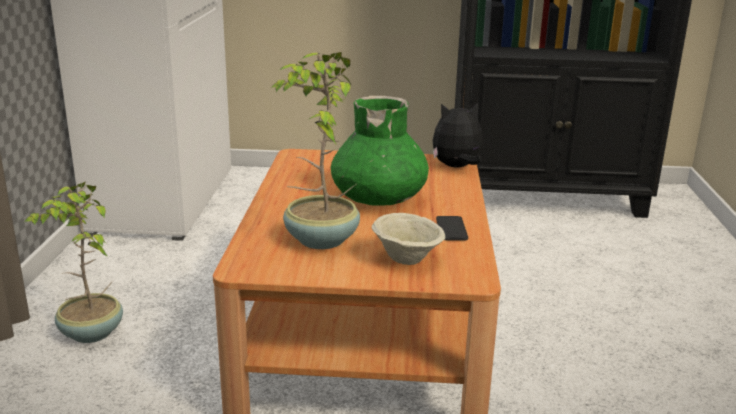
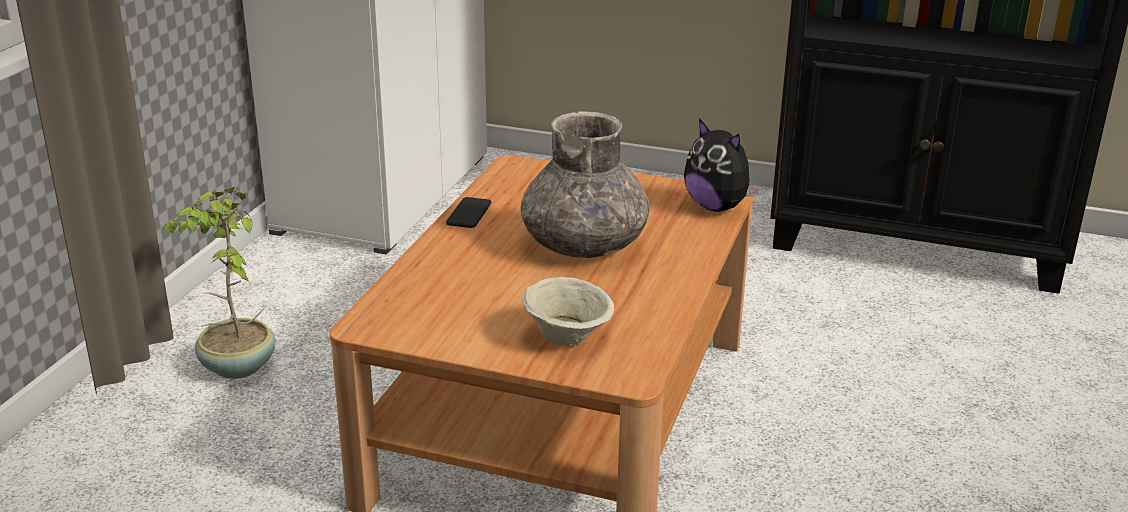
camera: 15 degrees right, 5 degrees up
(319, 240) = (476, 298): potted plant -> none
(379, 198) = (585, 245): green vase -> grey vase
(451, 229) = (650, 301): phone -> phone (469, 213)
(457, 167) = (717, 207): plush toy -> plush toy turned 135 degrees counterclockwise

